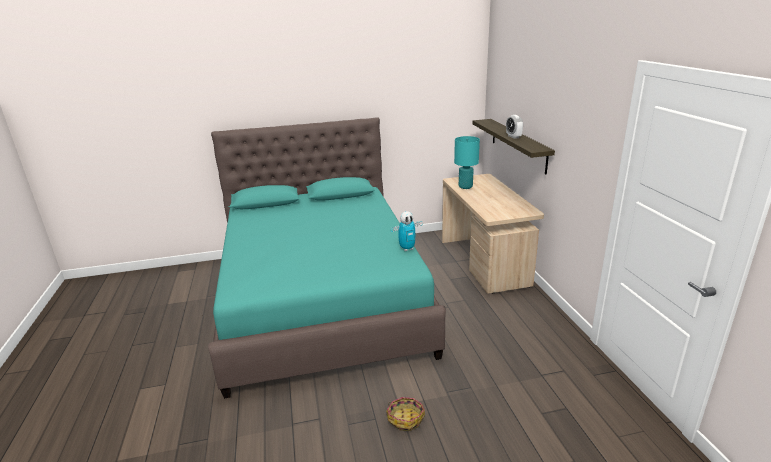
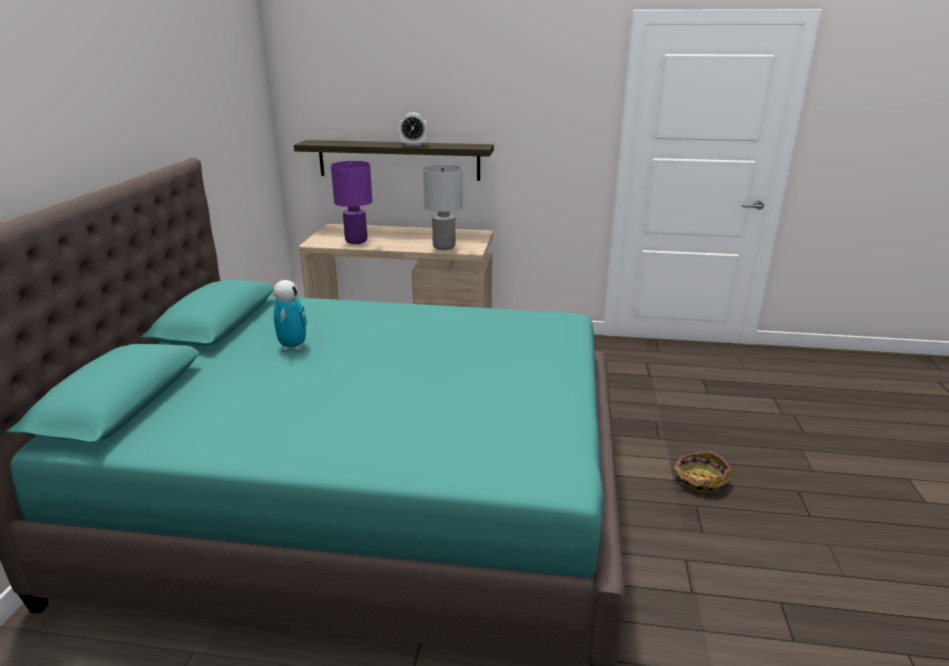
camera: 70 degrees left, 0 degrees up
(407, 248) = (504, 311): toy robot -> toy robot (293, 346)
(465, 187) = (356, 242): turquoise table lamp -> purple table lamp
(485, 209) = (444, 248): none -> grey table lamp

